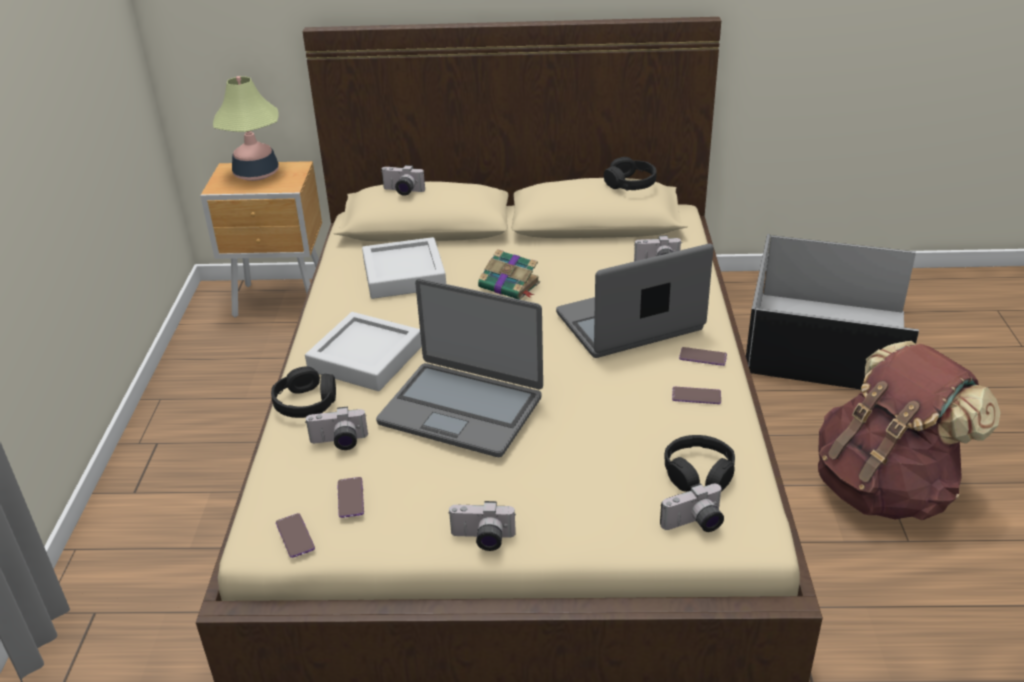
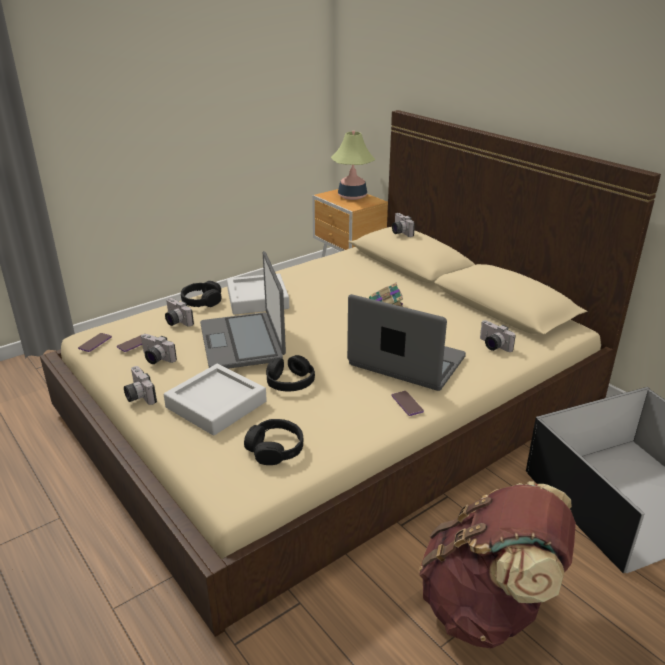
camera: 50 degrees right, 5 degrees down
(404, 275) = (349, 277): grey tray -> grey tray (216, 404)
(630, 183) = (535, 286): black headphones -> black headphones (290, 381)
(695, 524) = (220, 466): camera -> camera (155, 359)
(696, 396) = (358, 417): phone -> none

